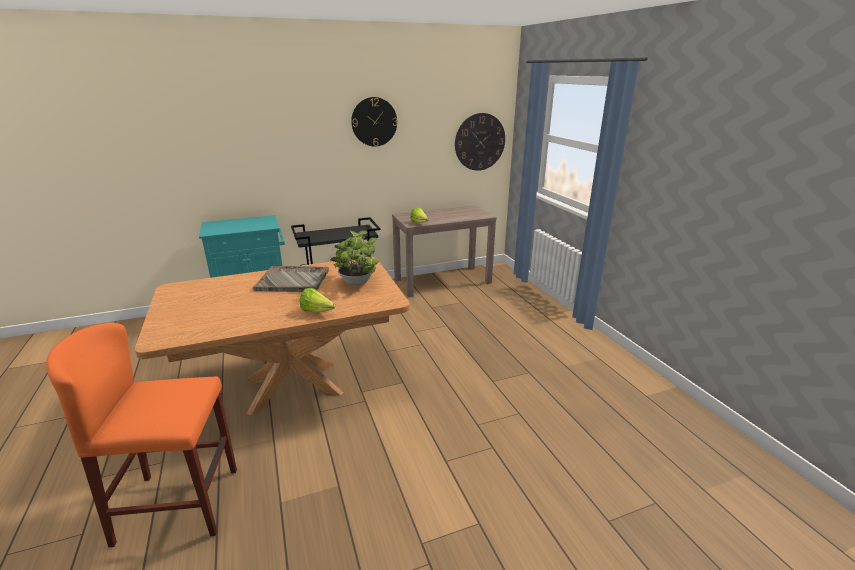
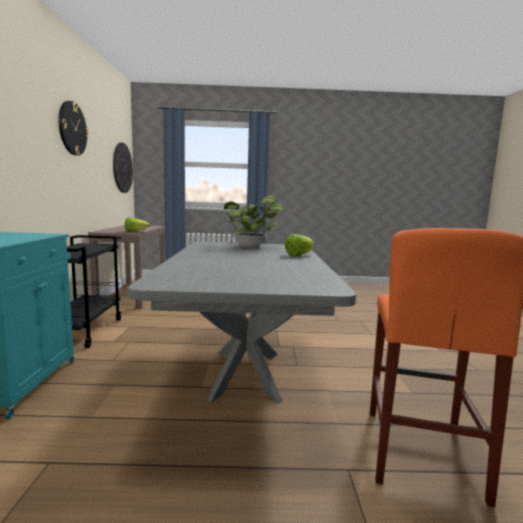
camera: 70 degrees left, 15 degrees down
(292, 386) = (245, 374): brown dining table -> grey dining table
(293, 280) = (218, 255): grey tray -> none

